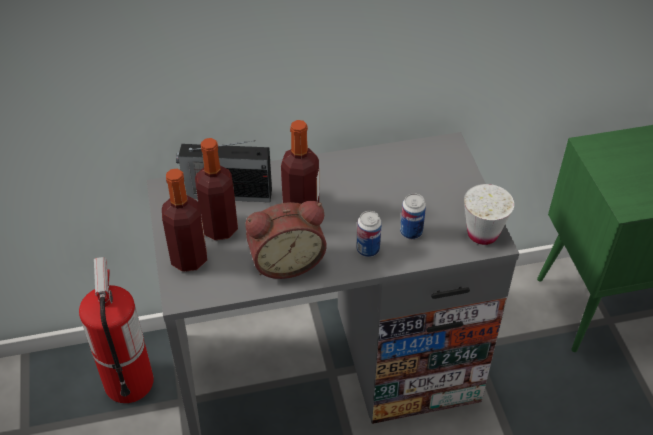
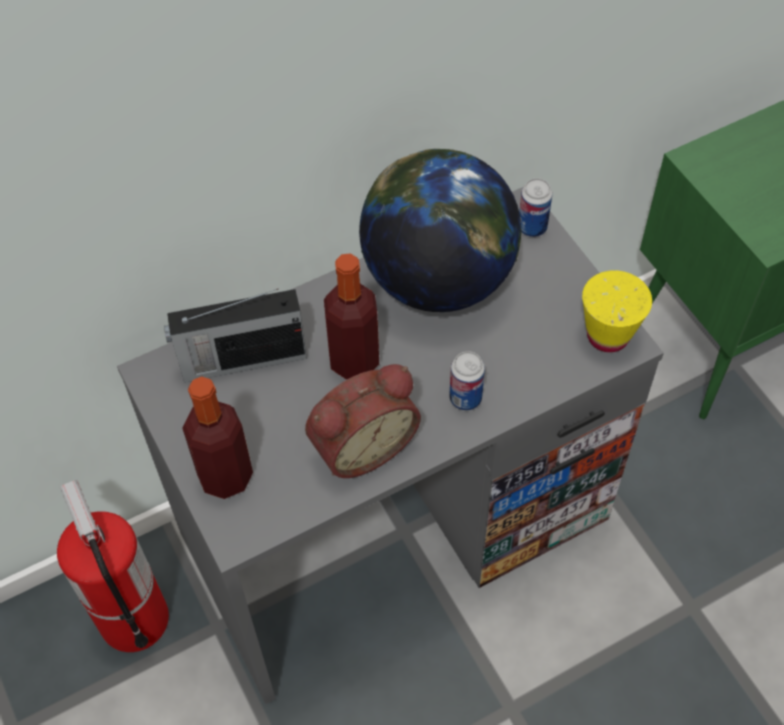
camera: 15 degrees left, 10 degrees up
(220, 228) = (251, 417): bottle -> none
(377, 175) = (438, 279): none -> globe
(411, 232) = (513, 357): can -> can (532, 227)
(482, 233) = (608, 335): white cup -> yellow cup

